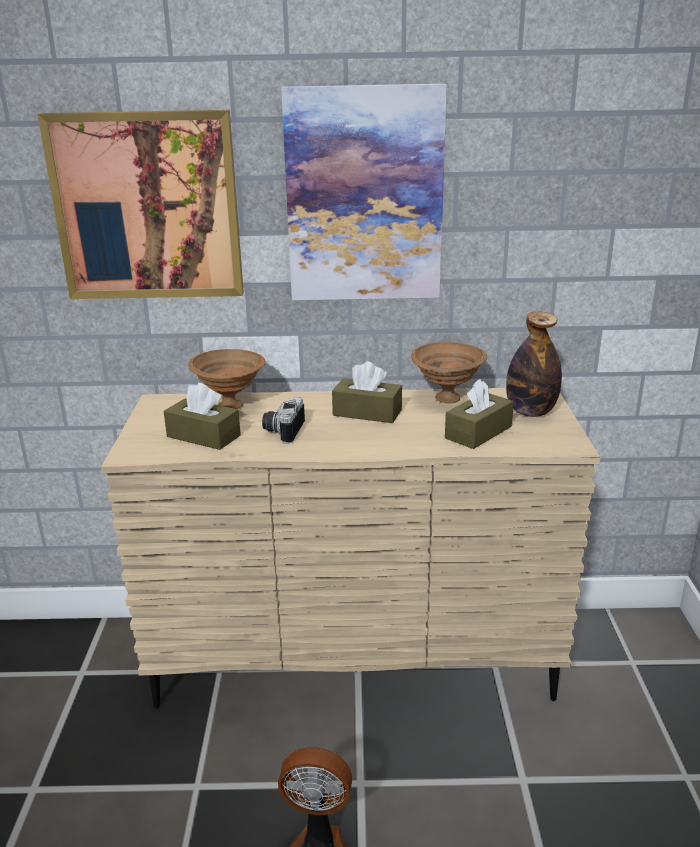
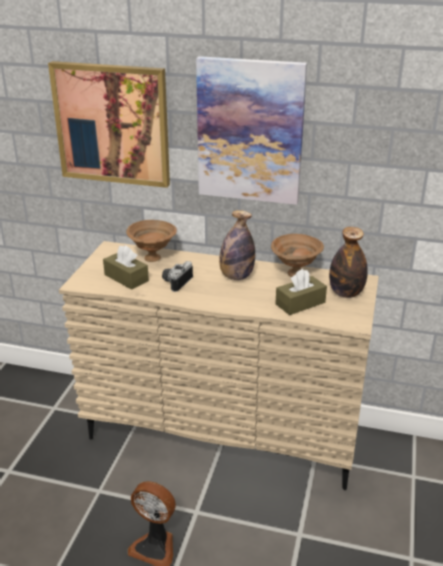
camera: 15 degrees right, 5 degrees up
(367, 412) = (236, 276): brown tissue box -> bottle

